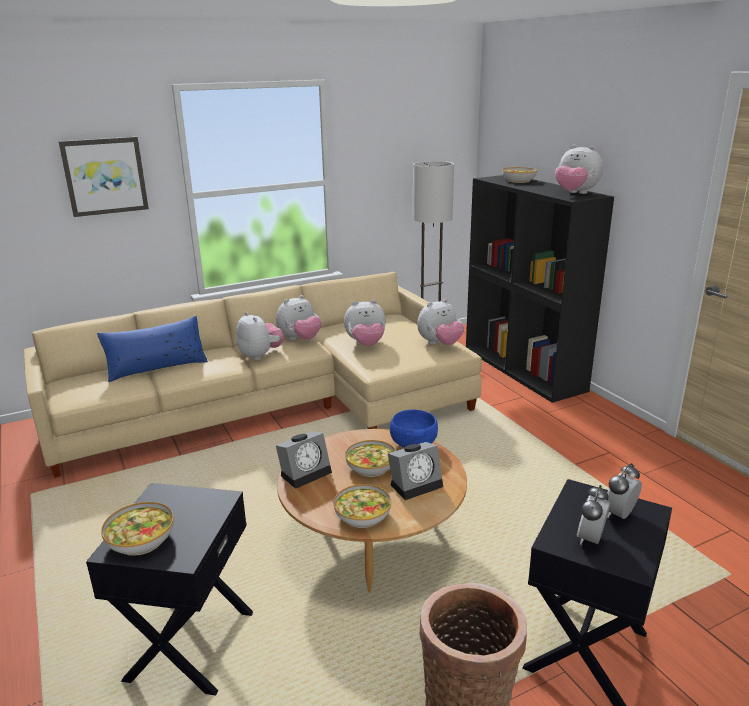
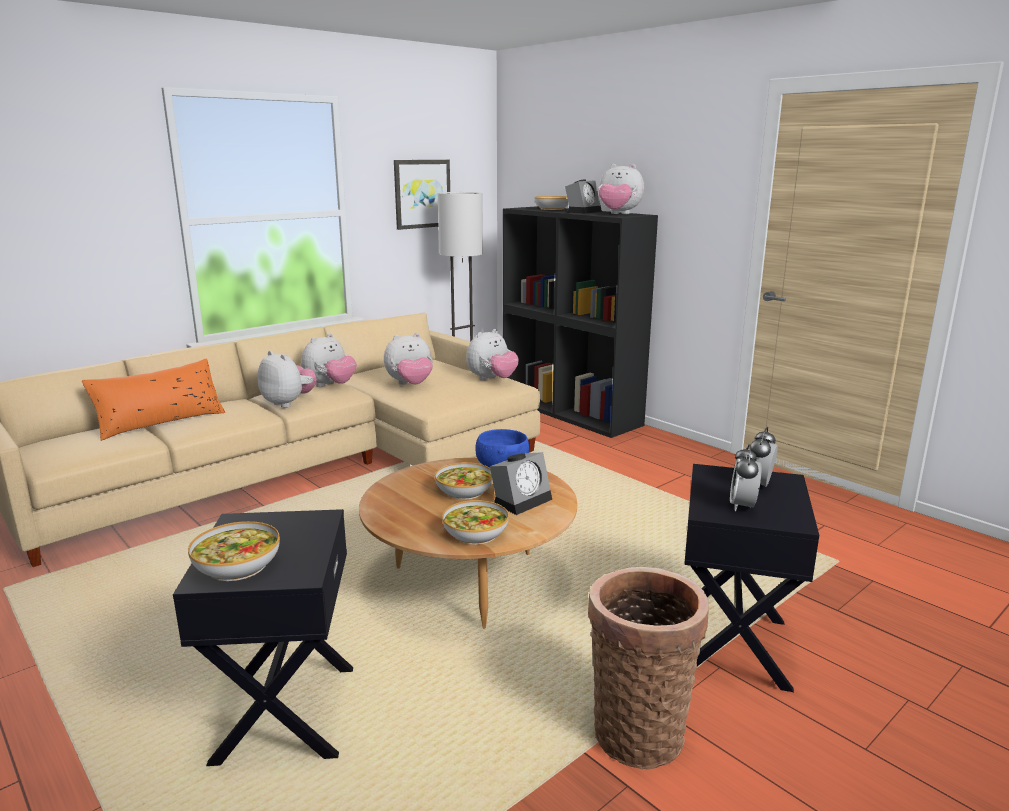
camera: 15 degrees left, 5 degrees down
(105, 176) = (78, 193): picture -> picture (422, 194)
(157, 367) = (160, 422): blue pillow -> orange pillow
(306, 472) = (391, 503): alarm clock -> alarm clock (583, 211)

